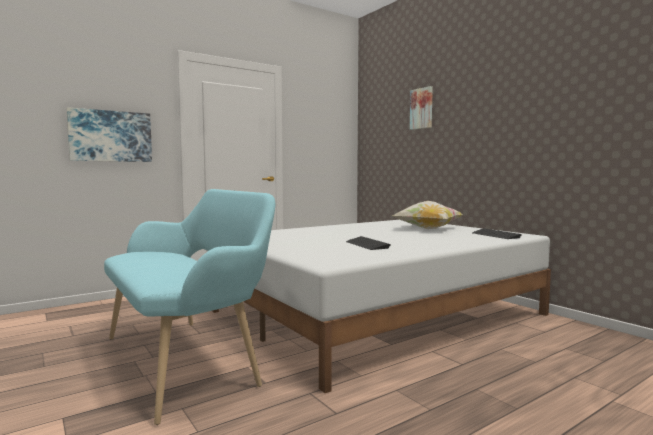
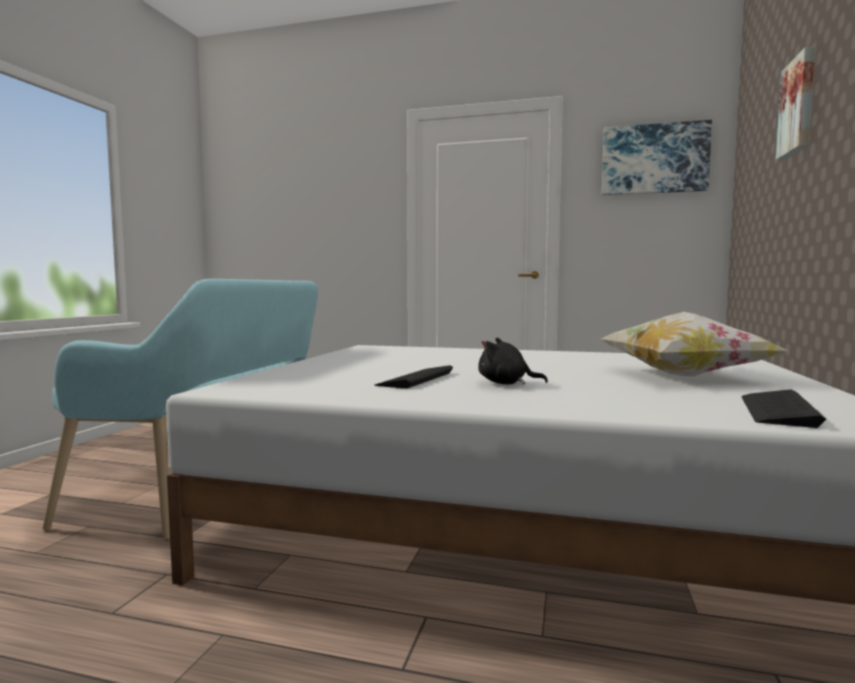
camera: 50 degrees right, 0 degrees up
(111, 136) = (333, 227): picture -> picture (654, 159)
(404, 240) = (506, 384): none -> black plush toy

